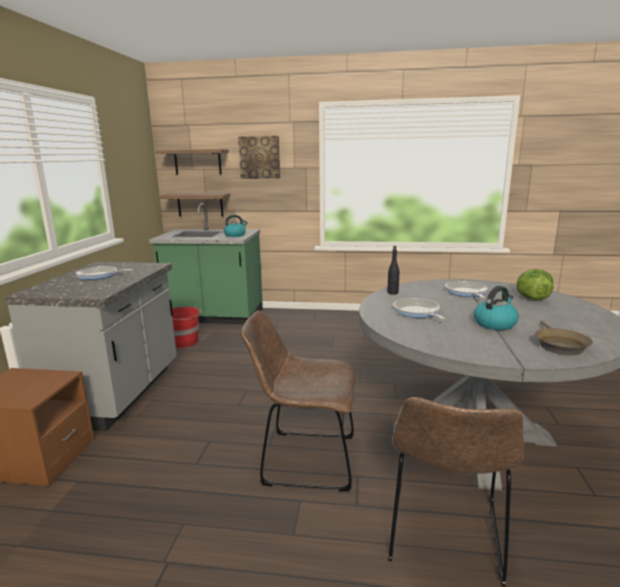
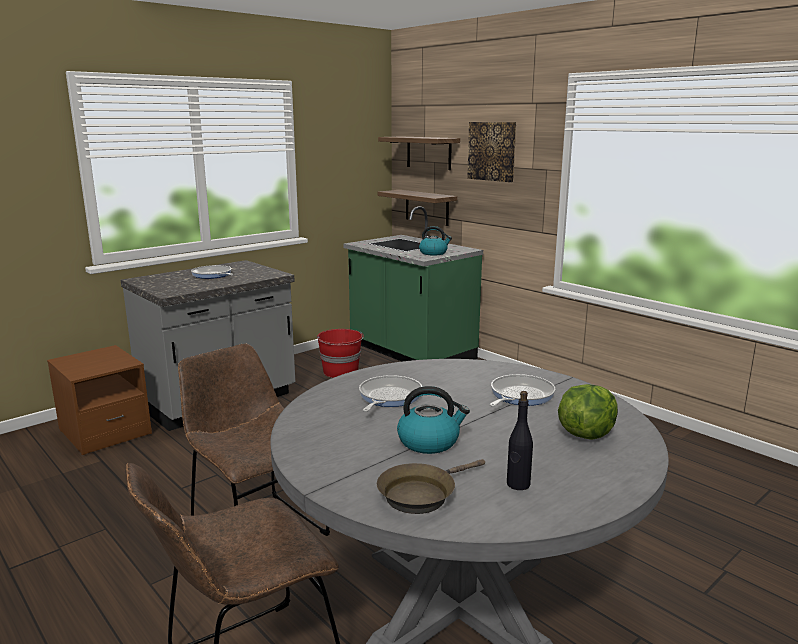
camera: 40 degrees right, 0 degrees up
(392, 293) = (431, 367): black bottle -> black bottle (518, 484)

